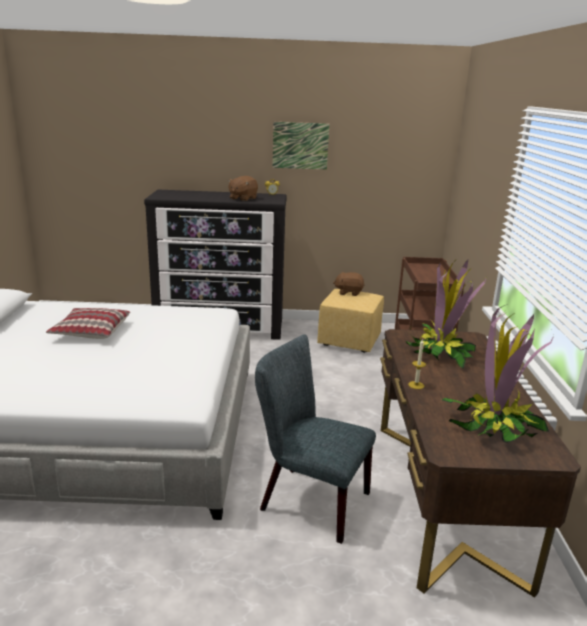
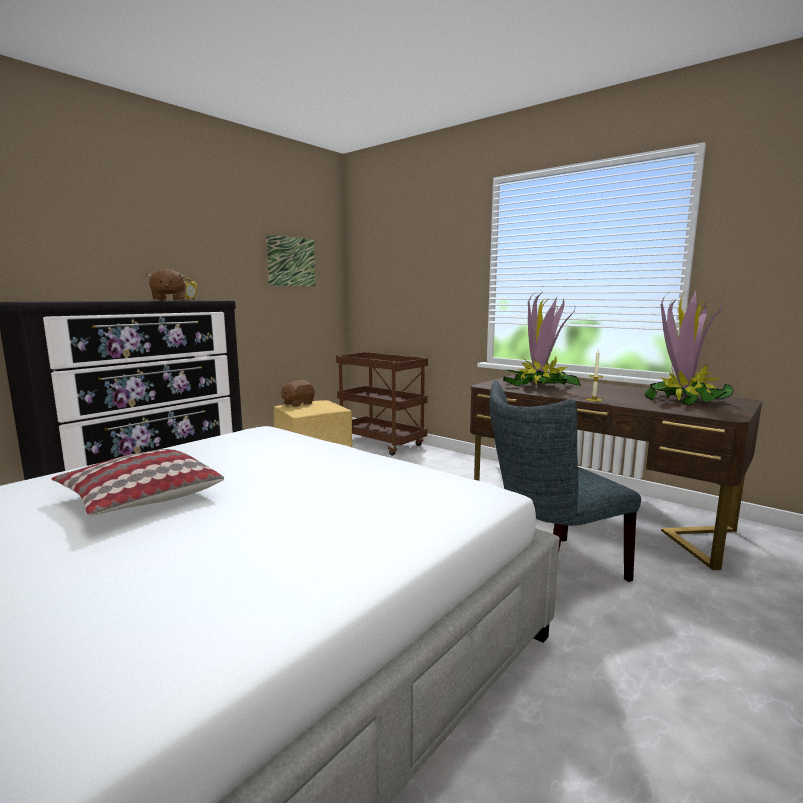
camera: 50 degrees left, 10 degrees down
(300, 145) = (206, 240): picture -> picture (291, 261)

